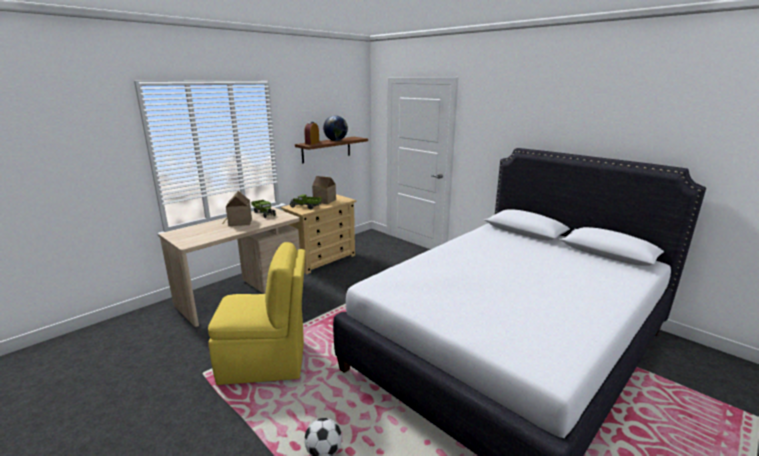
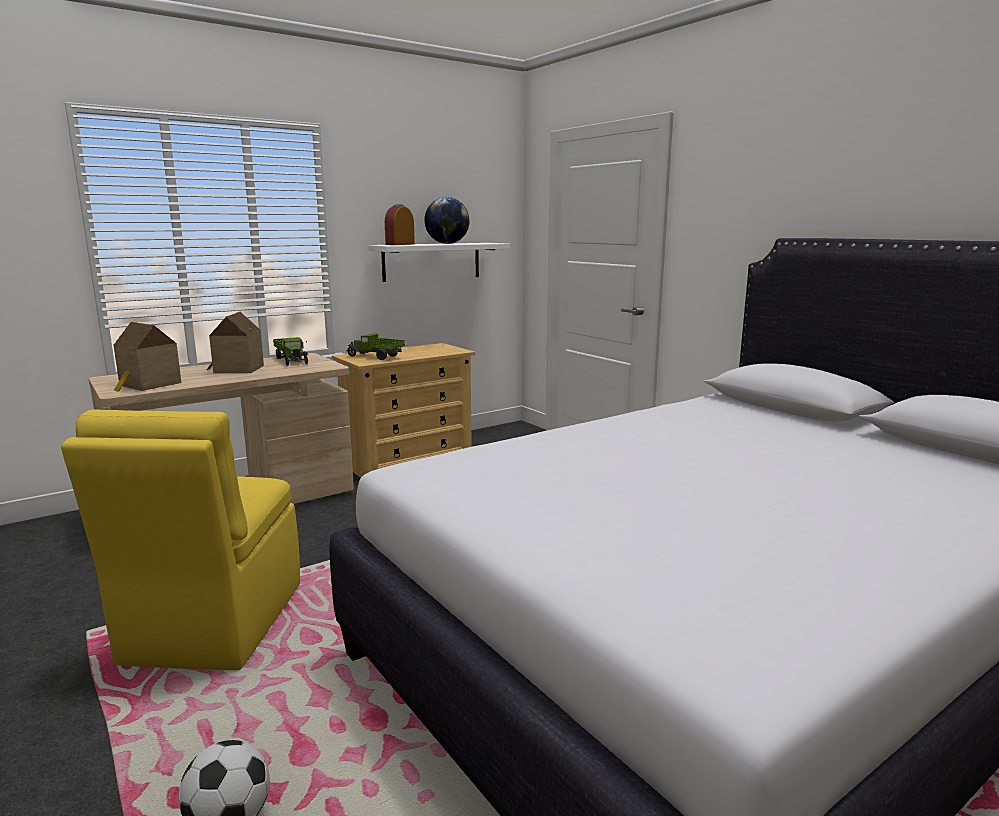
camera: 10 degrees right, 5 degrees down
(266, 362) = (213, 624): yellow chair -> yellow chair turned 90 degrees clockwise
(324, 201) = (414, 351): toy house -> toy house (148, 385)
(326, 149) = (432, 261): brown shelf -> white shelf

